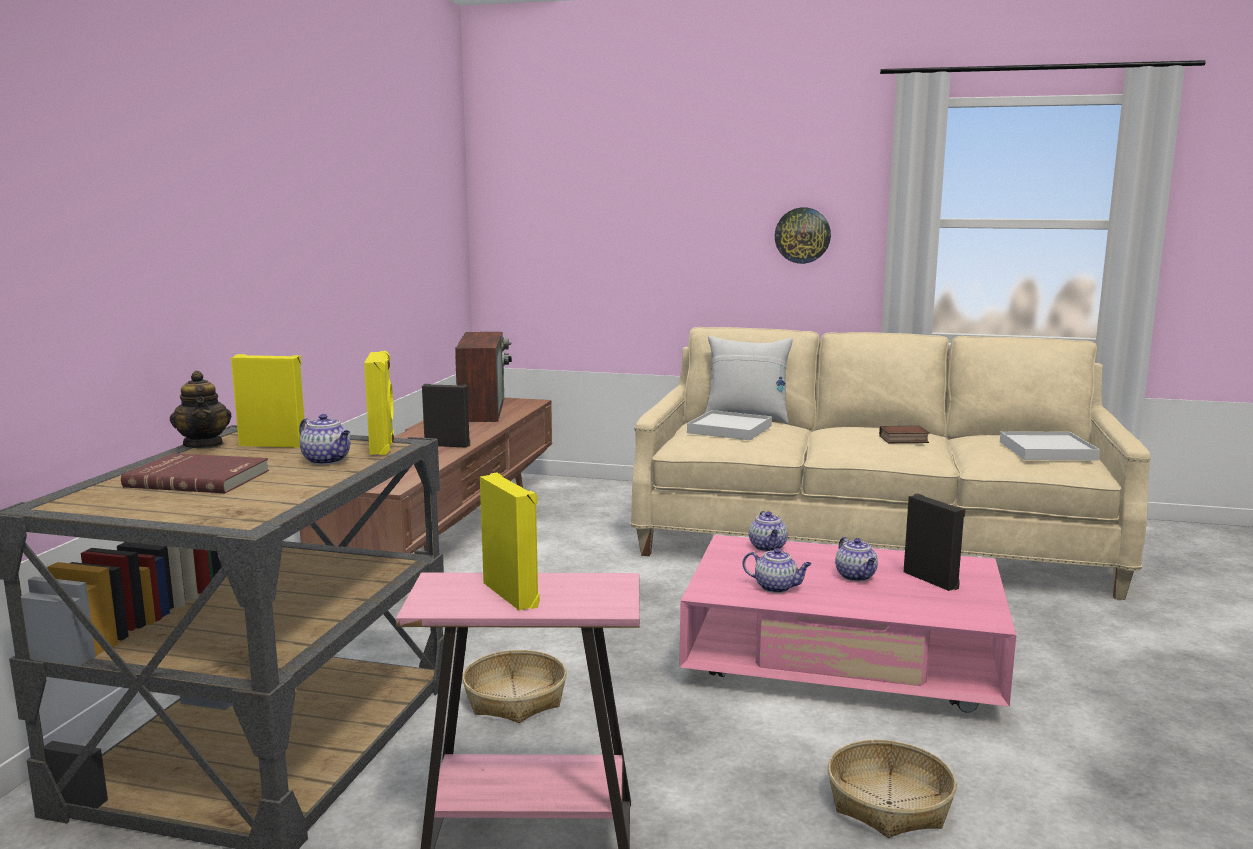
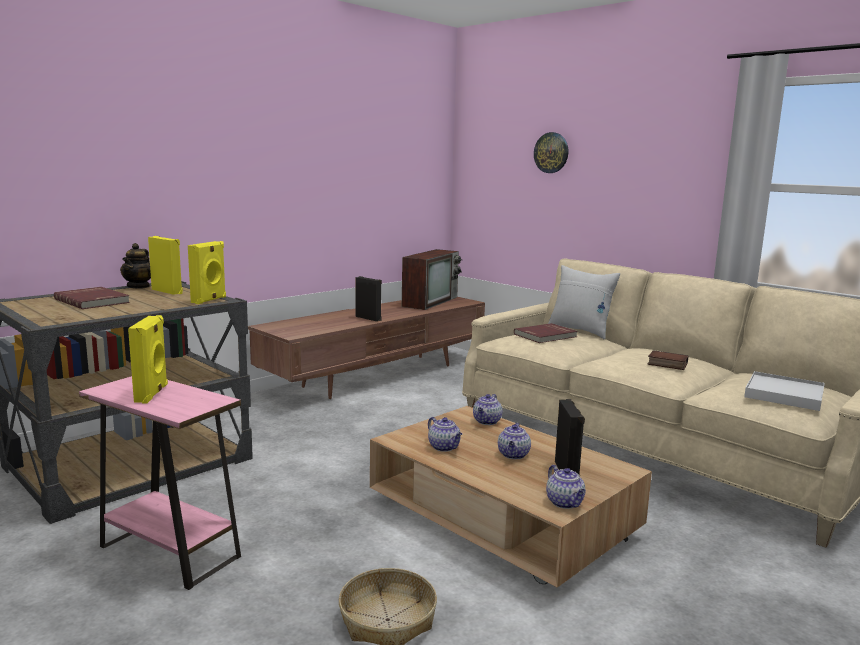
camera: 30 degrees right, 0 degrees up
(327, 460) = (167, 302): teapot -> teapot (565, 503)
(515, 699) = (270, 479): basket -> none
(730, 429) = (546, 336): white tray -> red book
(802, 235) = (663, 193): wall clock -> wall clock (551, 152)
(841, 661) = (501, 519): pink coffee table -> brown coffee table

